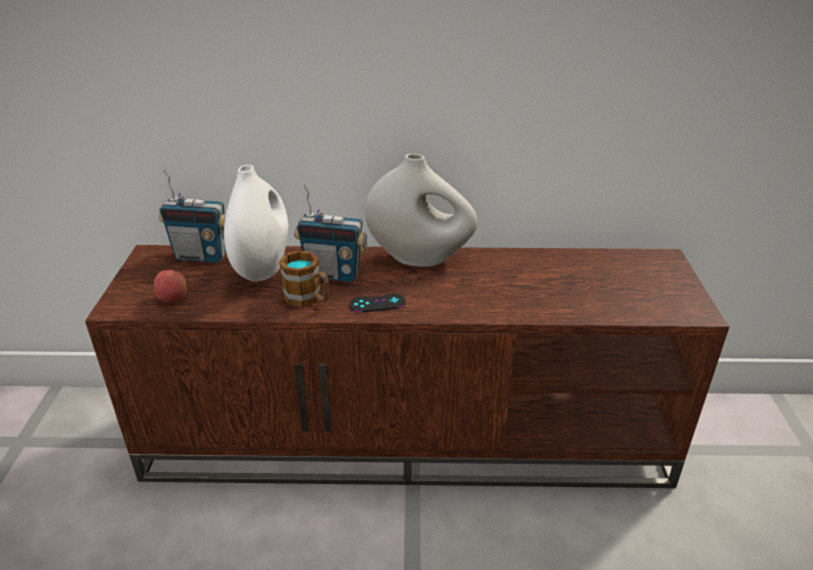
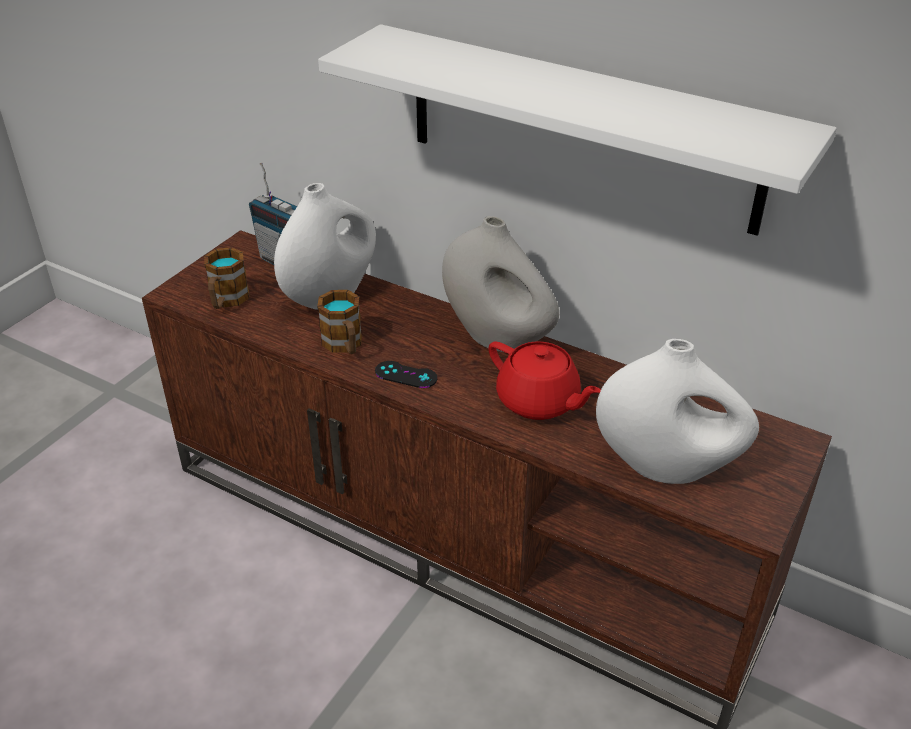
camera: 30 degrees right, 5 degrees up
(173, 298) = (227, 301): apple -> mug
(333, 274) = (392, 325): radio -> none
(470, 64) = (581, 128): none -> white shelf
(490, 289) = (539, 402): none -> red teapot
(612, 300) = (667, 467): none -> white vase

